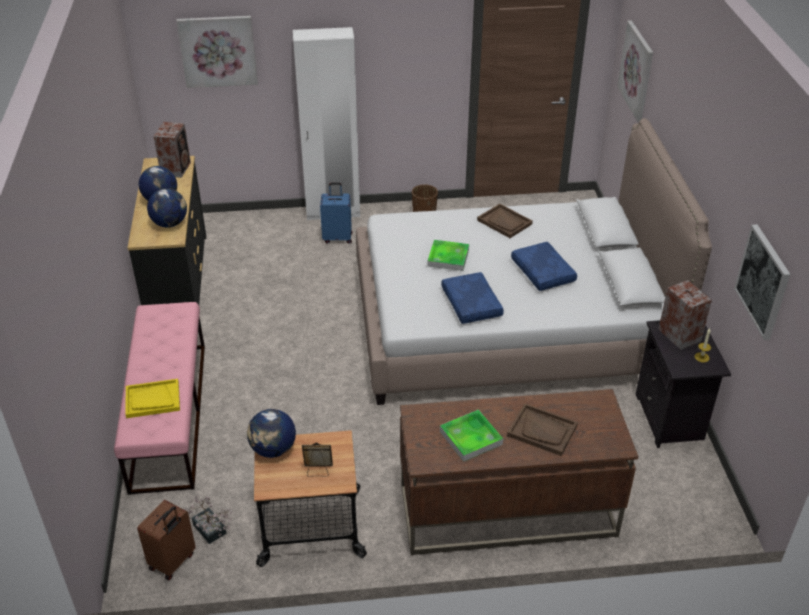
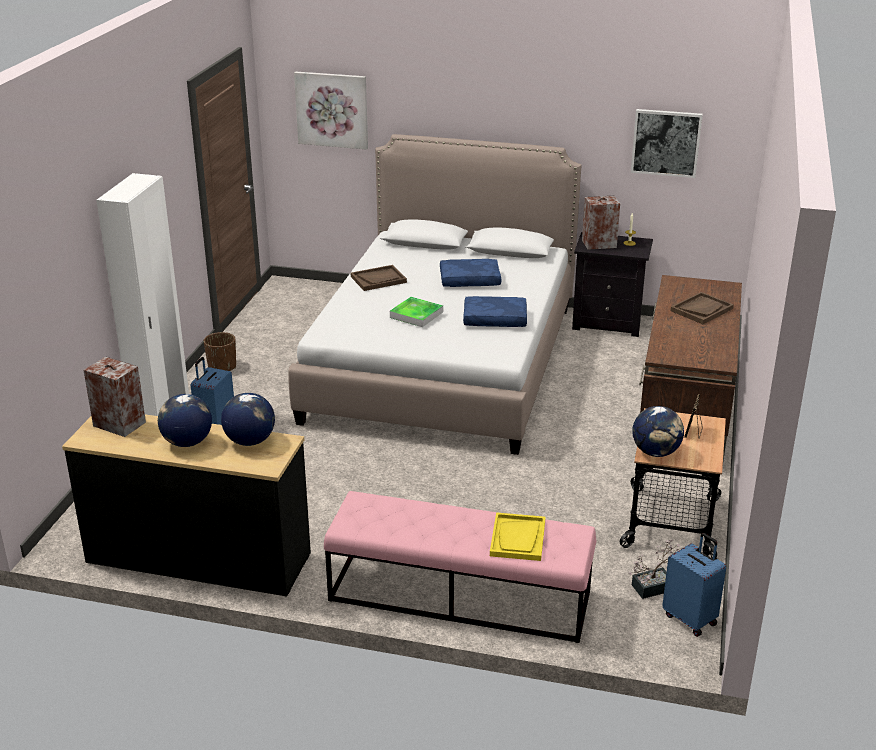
camera: 70 degrees left, 10 degrees down
(173, 562) = (690, 619): brown suitcase -> blue suitcase
(218, 51) = (44, 264): picture -> none
(470, 438) = (700, 339): tray -> none

